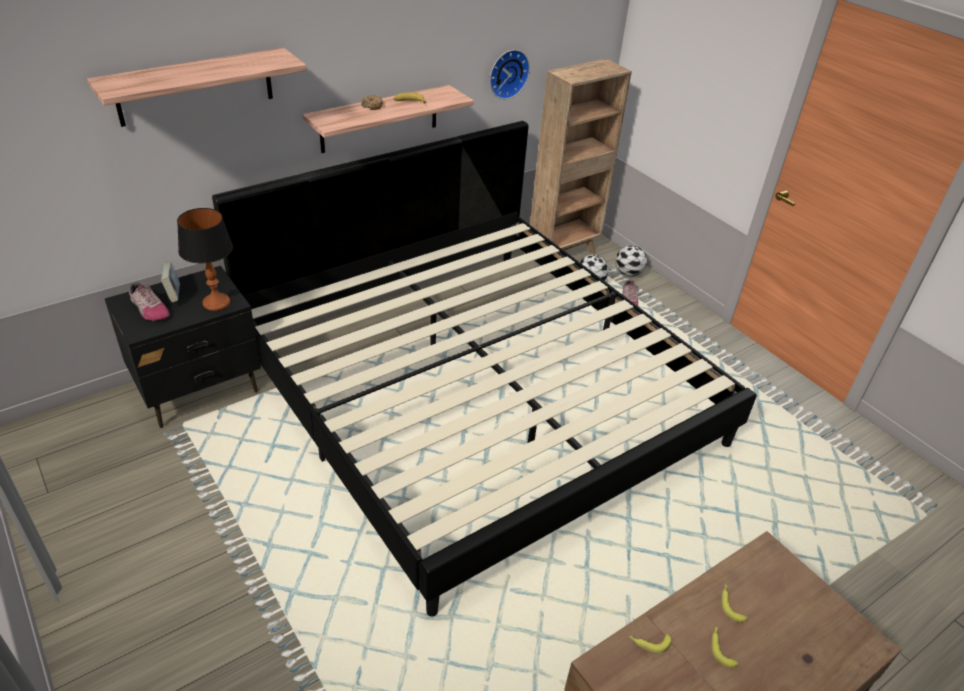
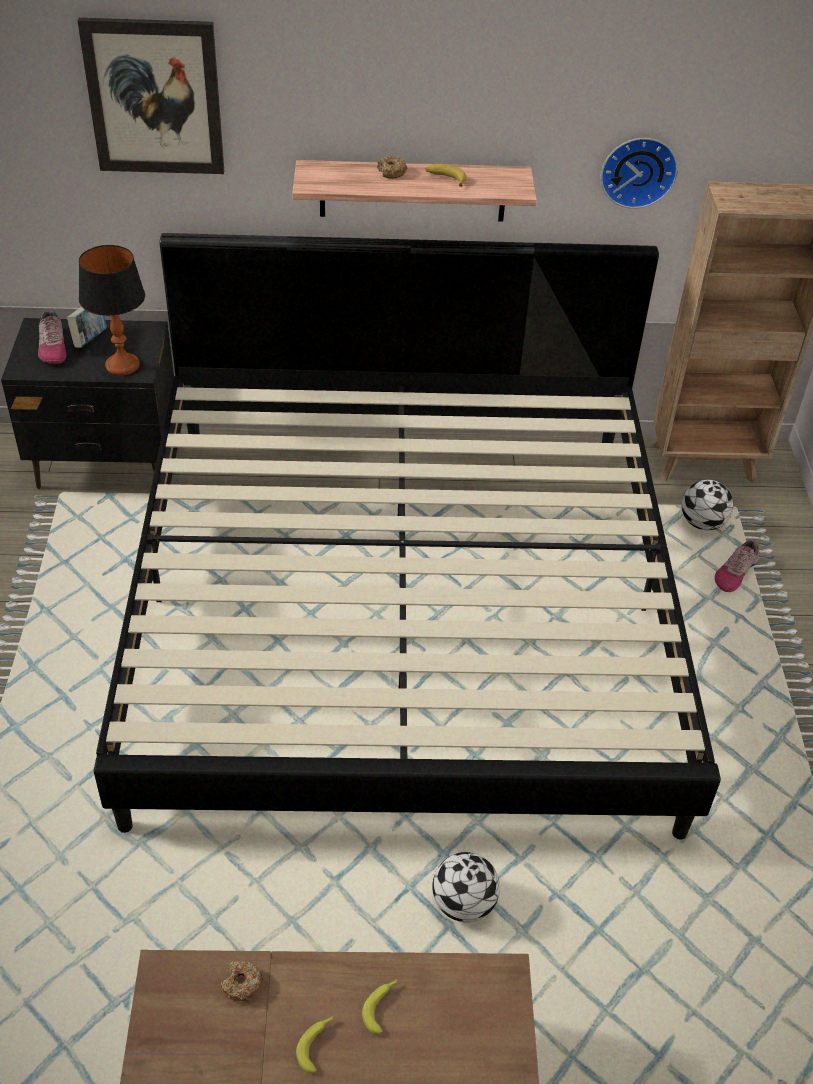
camera: 35 degrees right, 5 degrees up
(195, 87) = (154, 97): shelf -> picture
(628, 273) = (778, 532): football -> football (464, 904)
(649, 642) = (242, 984): banana -> donut

